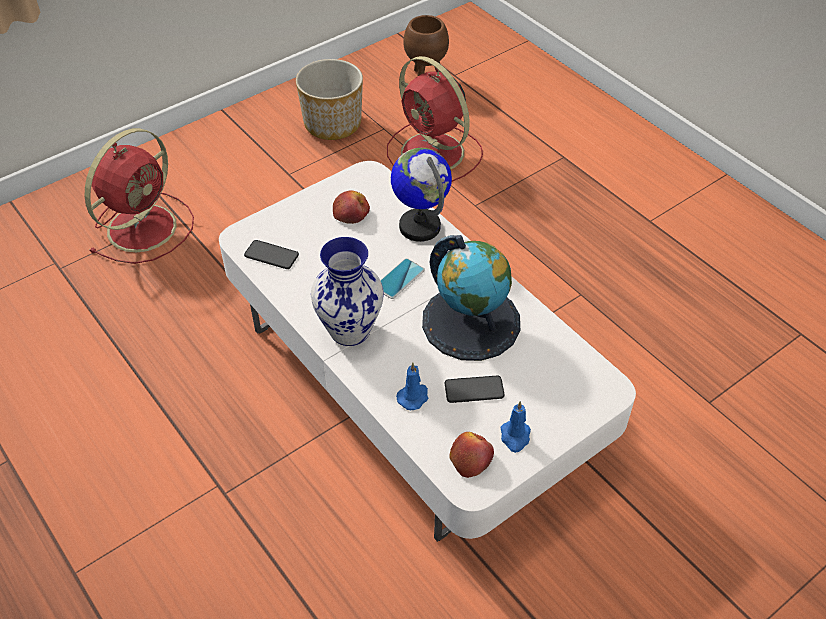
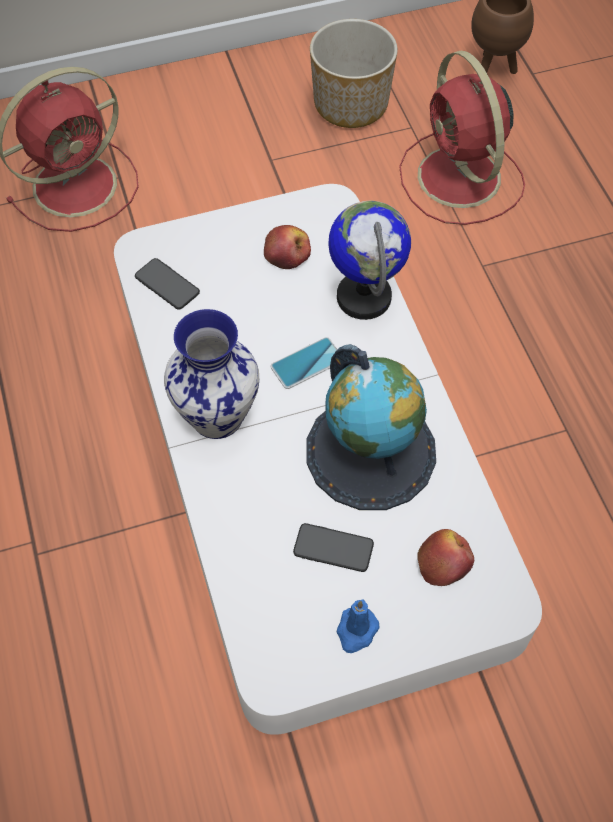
camera: 20 degrees right, 10 degrees up
(413, 397) = (255, 533): blue candle -> none
(470, 458) = (288, 641): apple -> apple (444, 561)

